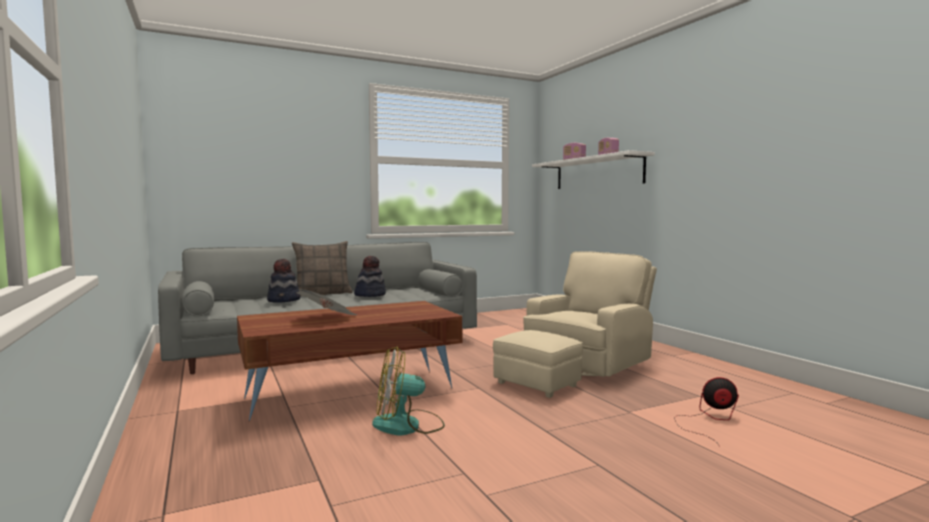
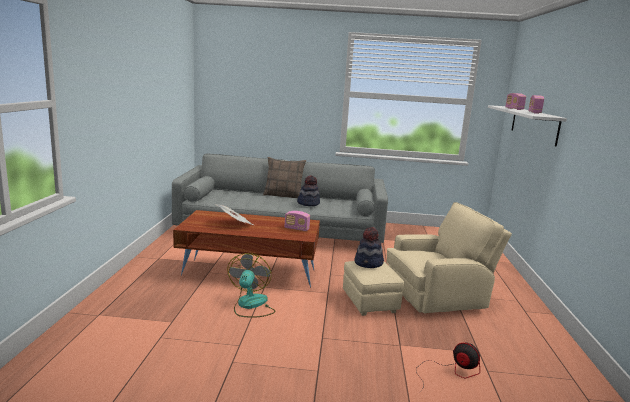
camera: 30 degrees right, 10 degrees up
(284, 300) = (250, 198): hat -> hat (369, 263)
(407, 425) = (250, 305): fan -> fan turned 75 degrees clockwise
(416, 310) = (296, 229): none -> radio

